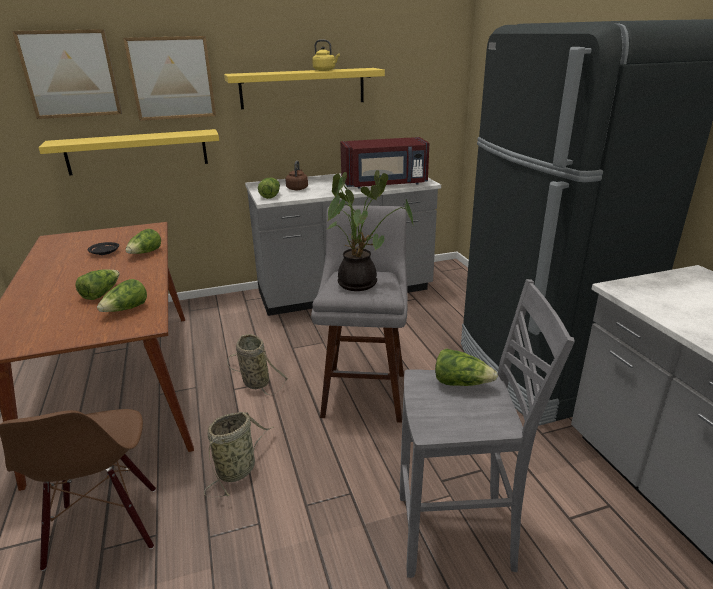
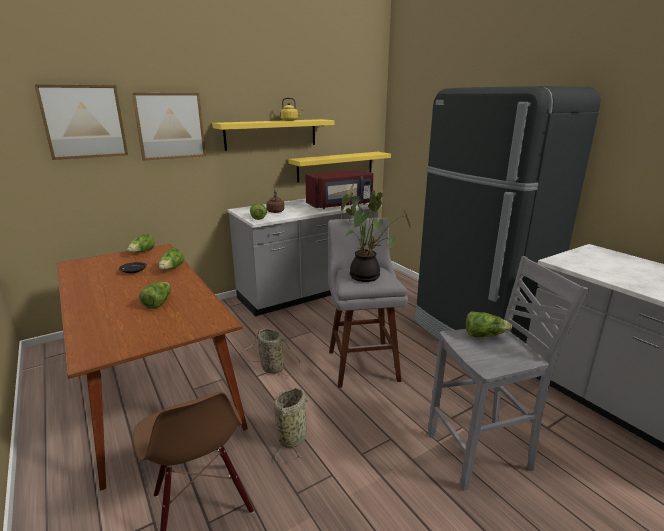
camera: 15 degrees left, 5 degrees down
(126, 309) = (191, 313): lettuce -> lettuce (142, 252)
(137, 152) = (139, 186): yellow shelf -> yellow shelf (335, 166)

